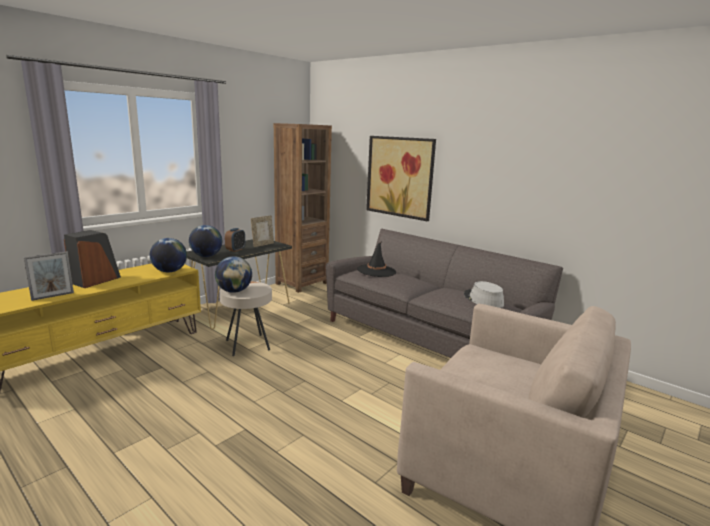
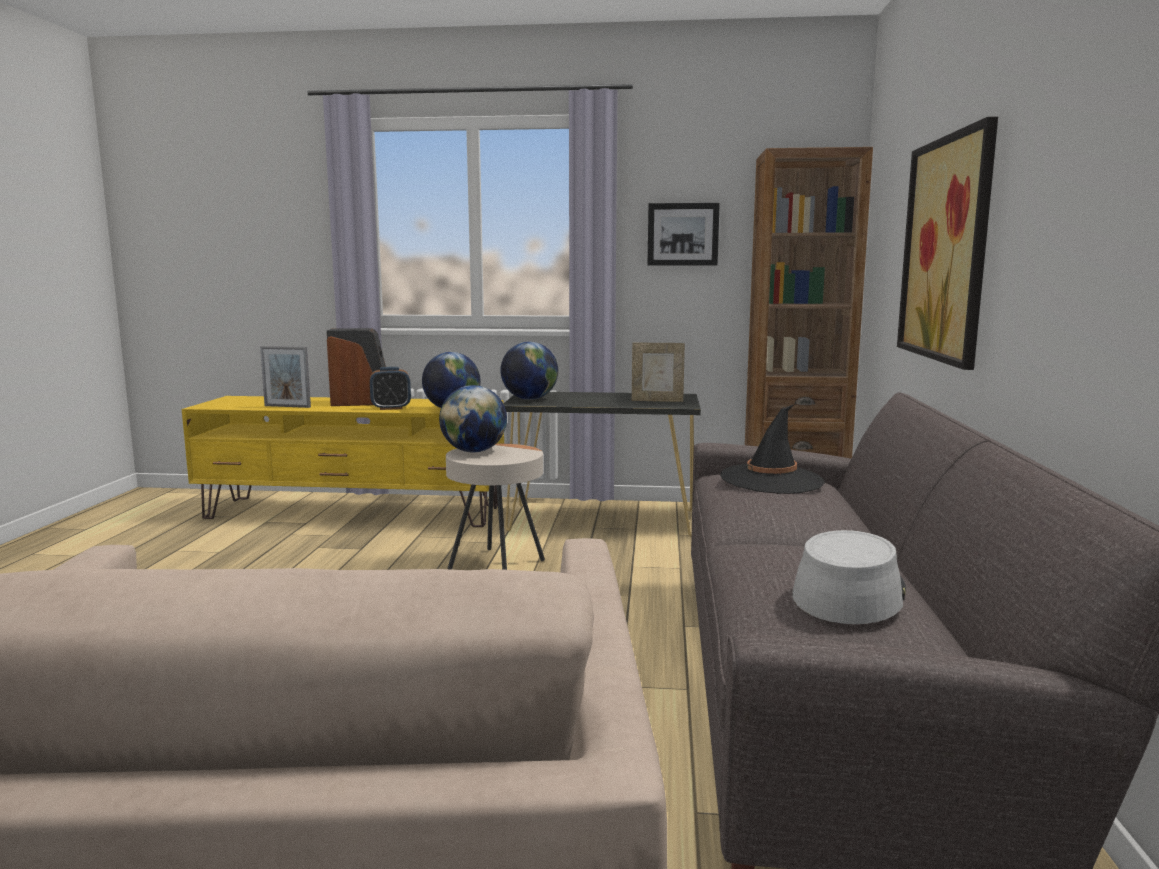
camera: 55 degrees right, 5 degrees down
(235, 250) = (594, 399): alarm clock -> alarm clock (391, 408)
(245, 159) = (683, 234): none -> picture

